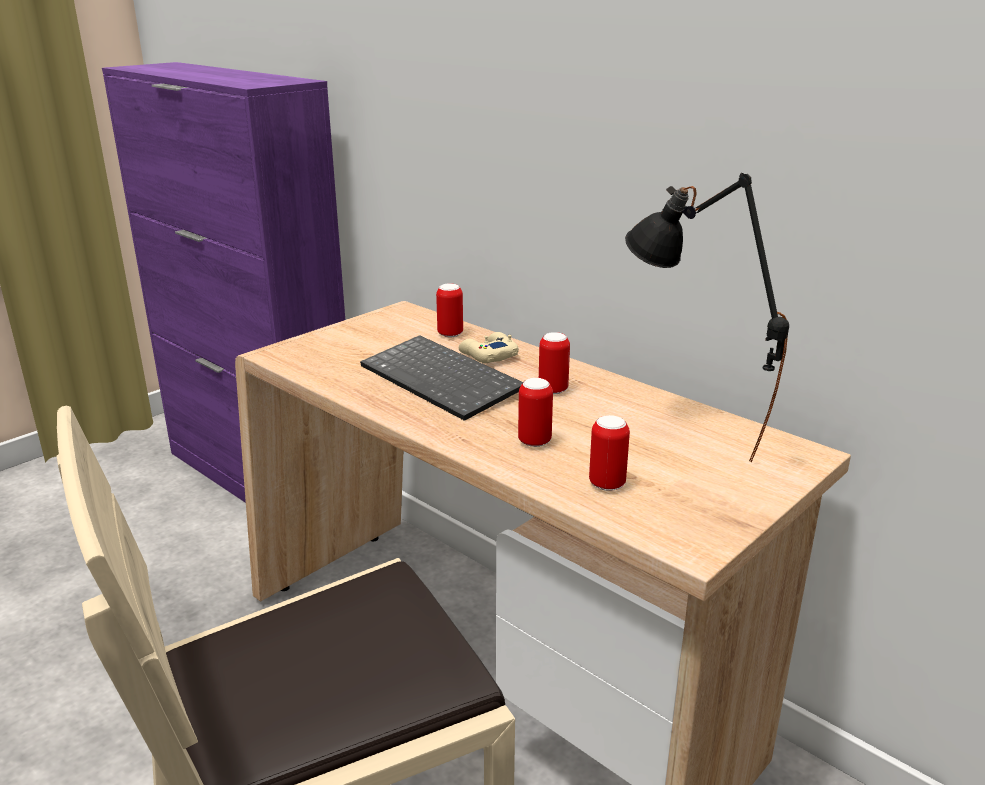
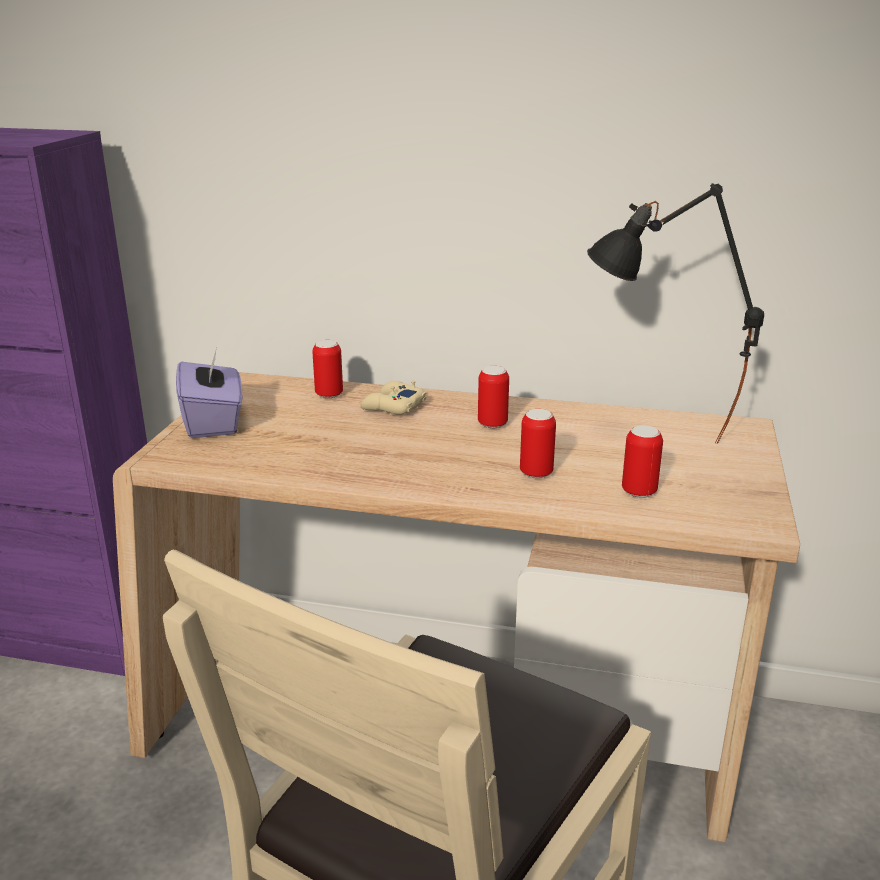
camera: 30 degrees left, 0 degrees up
(339, 336) = (213, 422): none -> purple tissue box
(444, 380) = (382, 439): keyboard -> none

